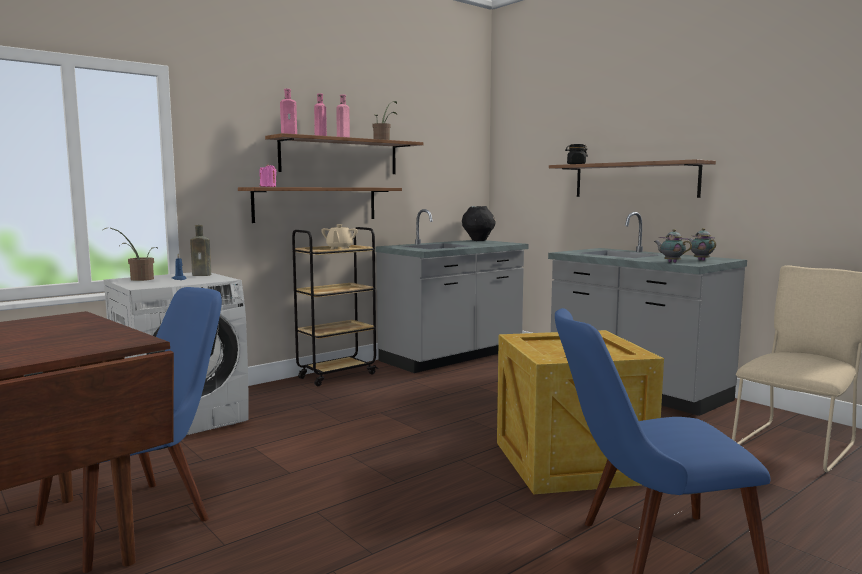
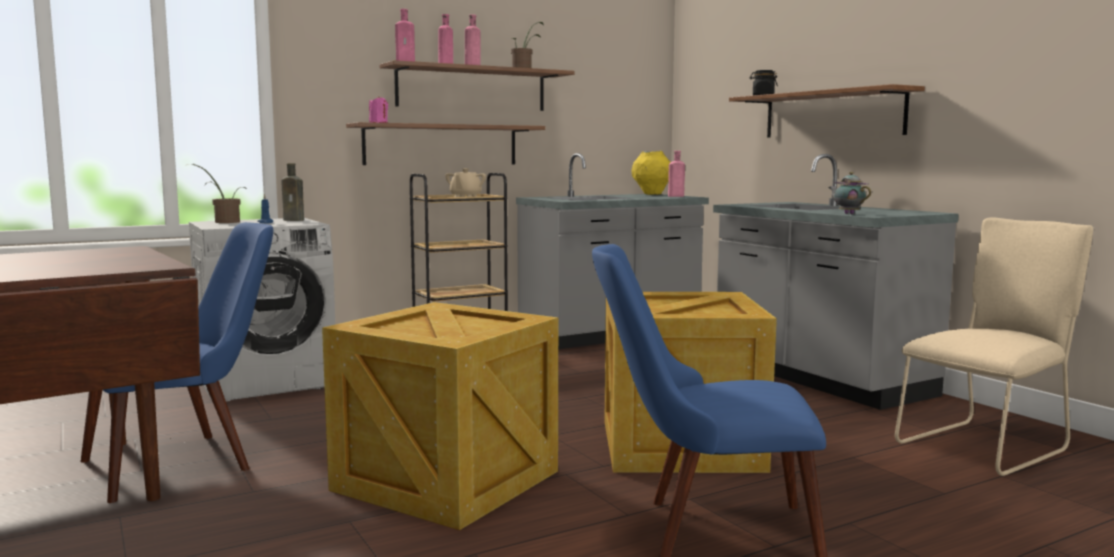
camera: 10 degrees right, 0 degrees up
(396, 514) = (446, 479): none -> crate
(478, 240) = (652, 194): black vase -> yellow vase
(500, 243) = (674, 196): none -> pink bottle
(700, 260) = (892, 213): teapot -> none

